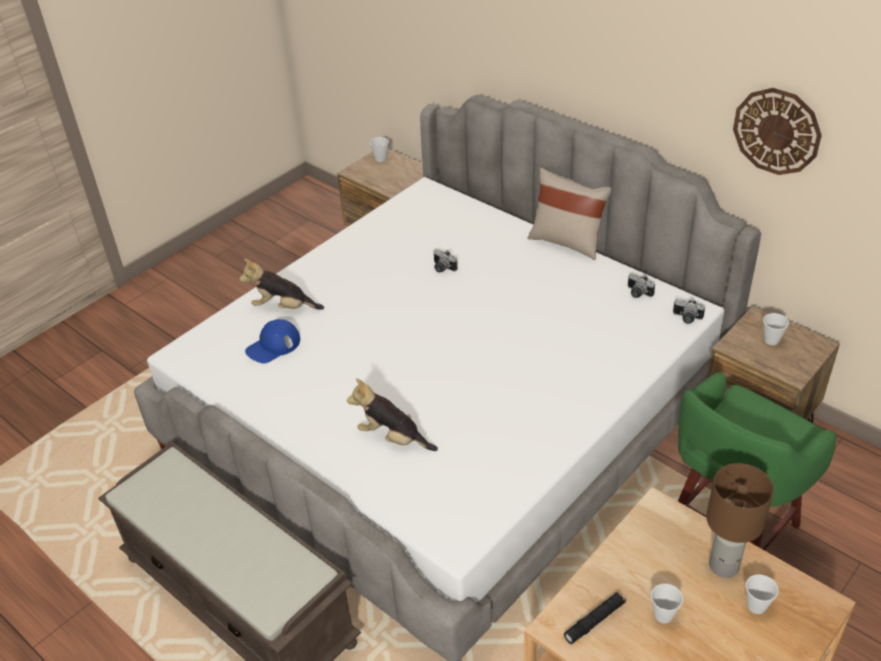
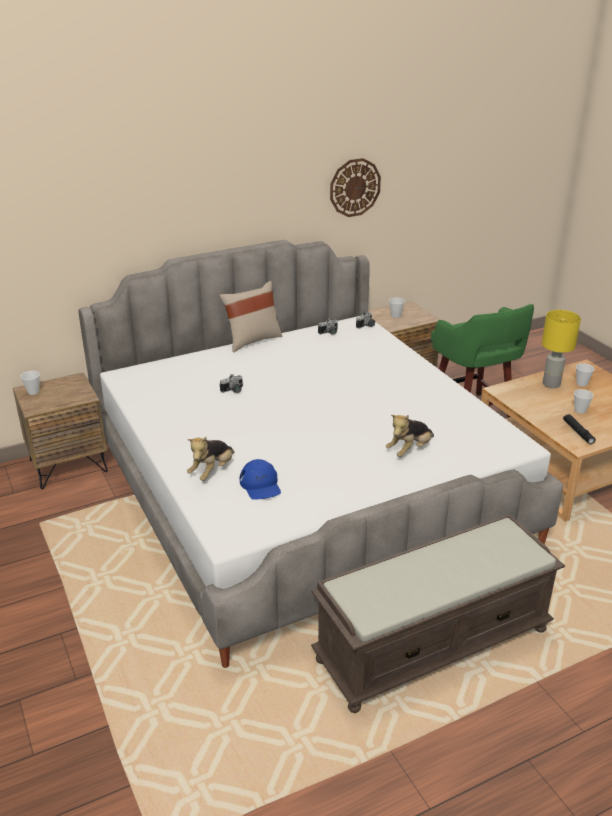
camera: 70 degrees left, 10 degrees down
(724, 566) = (551, 384): brown table lamp -> yellow table lamp

